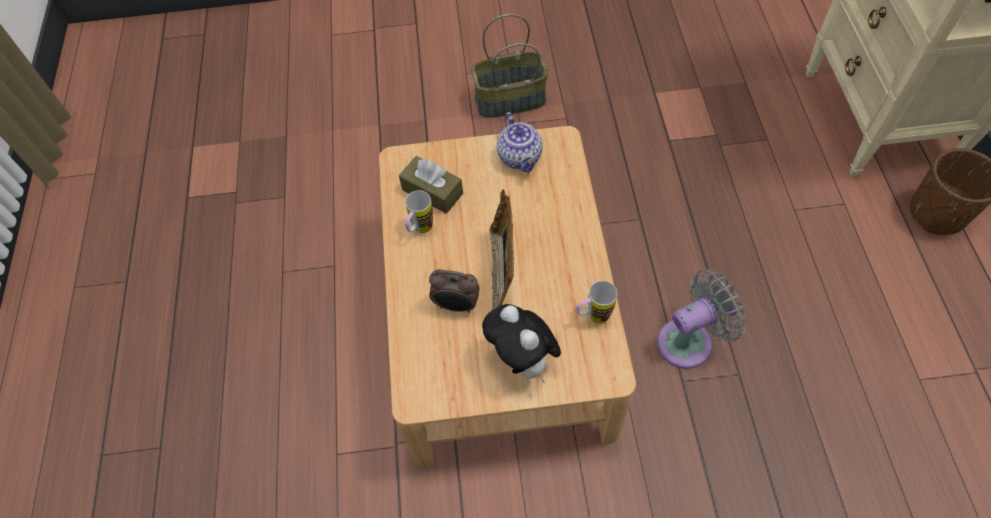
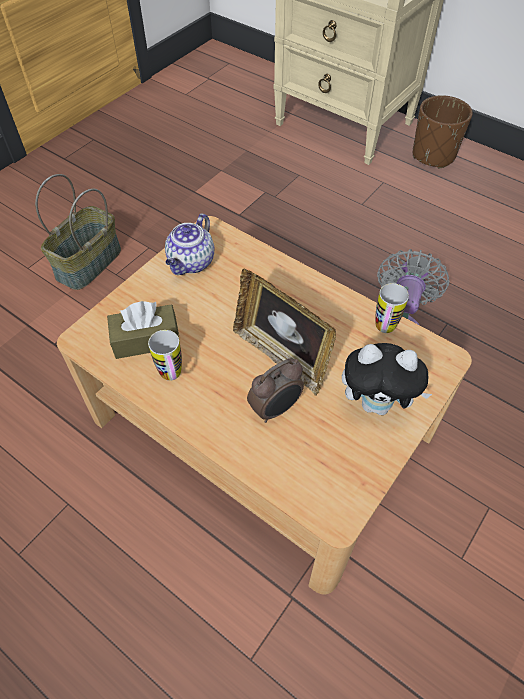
camera: 50 degrees left, 5 degrees down
(520, 158) = (191, 263): teapot -> teapot turned 90 degrees clockwise

